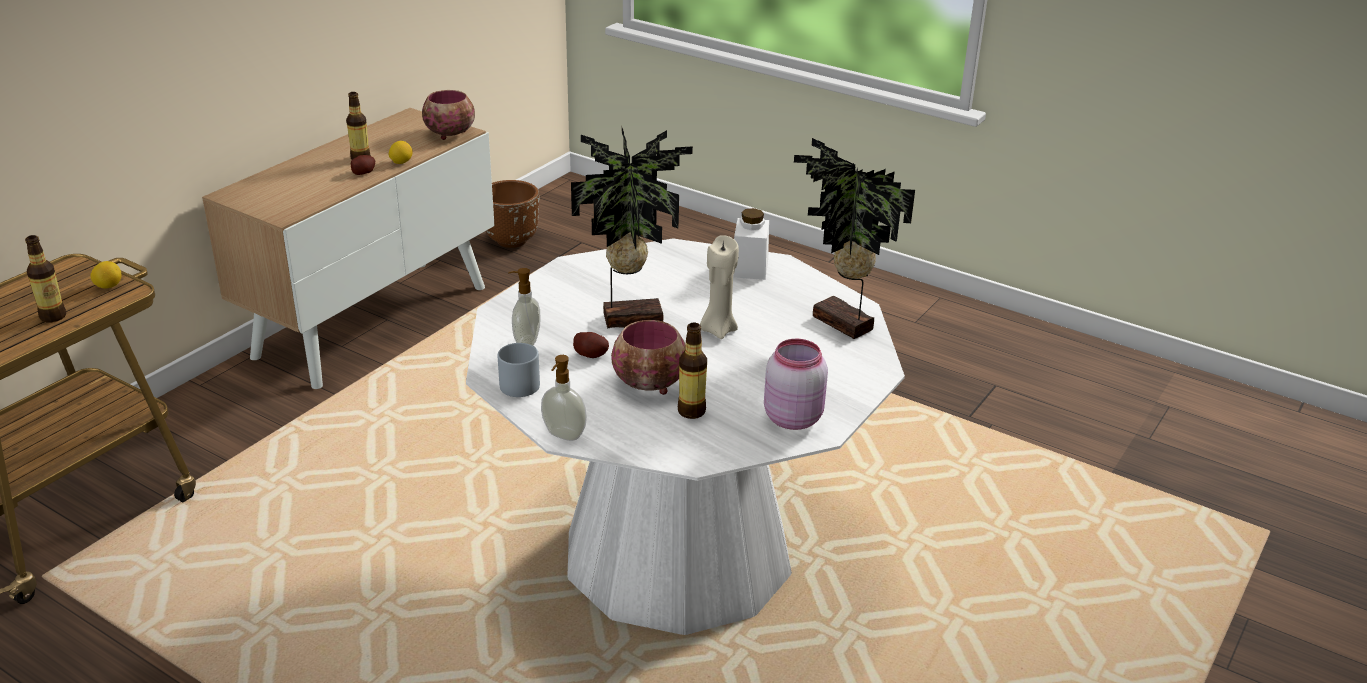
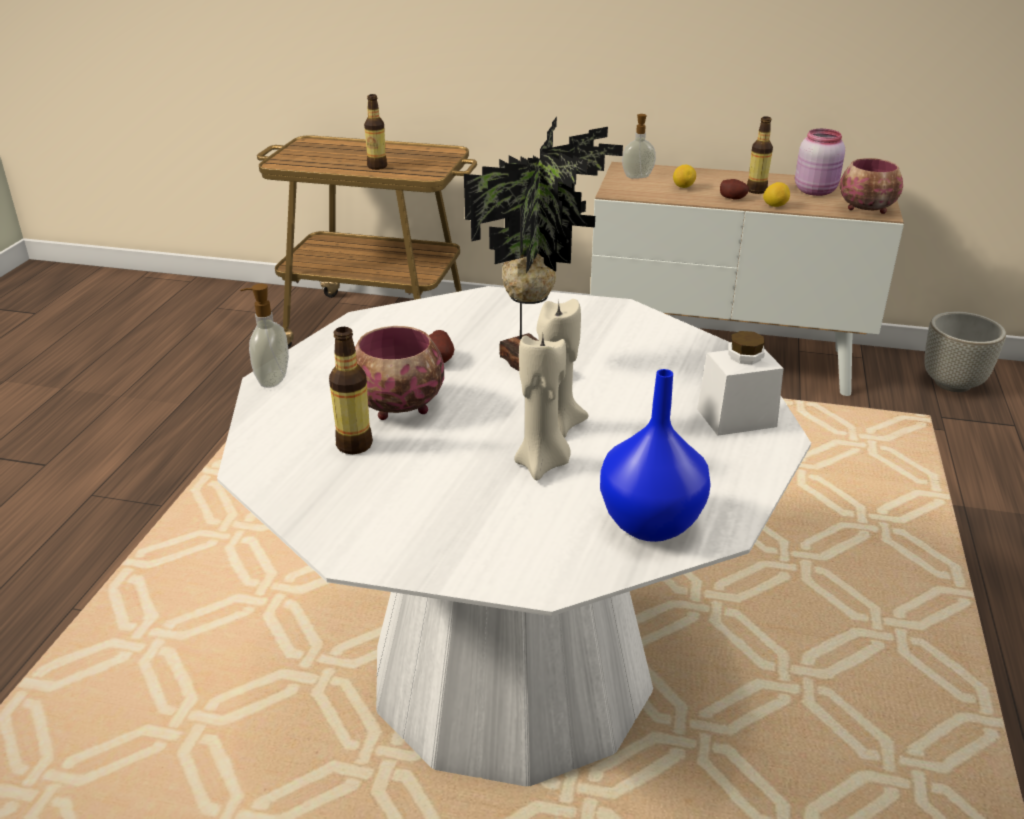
camera: 70 degrees right, 0 degrees up
(109, 286) = (431, 169): lemon -> lemon (683, 187)
(512, 241) = (952, 383): brown planter -> grey planter
(518, 382) = (360, 335): grey mug -> none
(526, 342) = (439, 322): soap dispenser -> soap dispenser (637, 176)
(761, 345) = (542, 464): none -> beige candle
(792, 417) = (377, 523): pink jar -> pink jar (816, 191)
(840, 325) = (649, 522): potted plant -> blue vase

